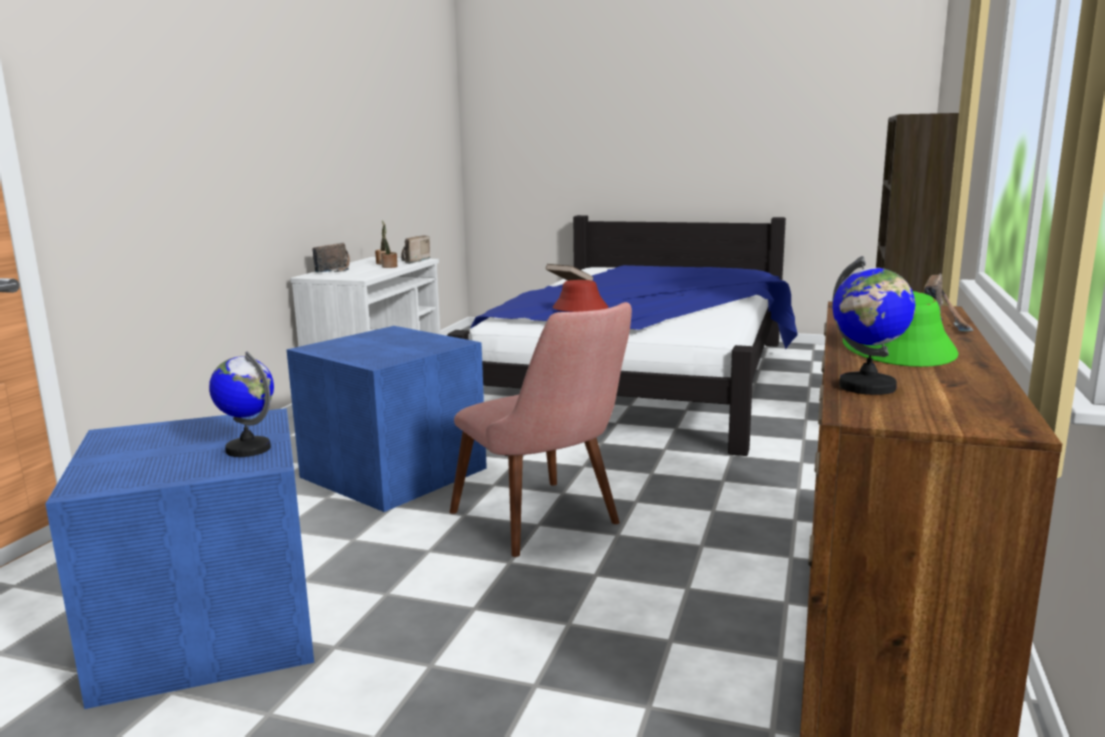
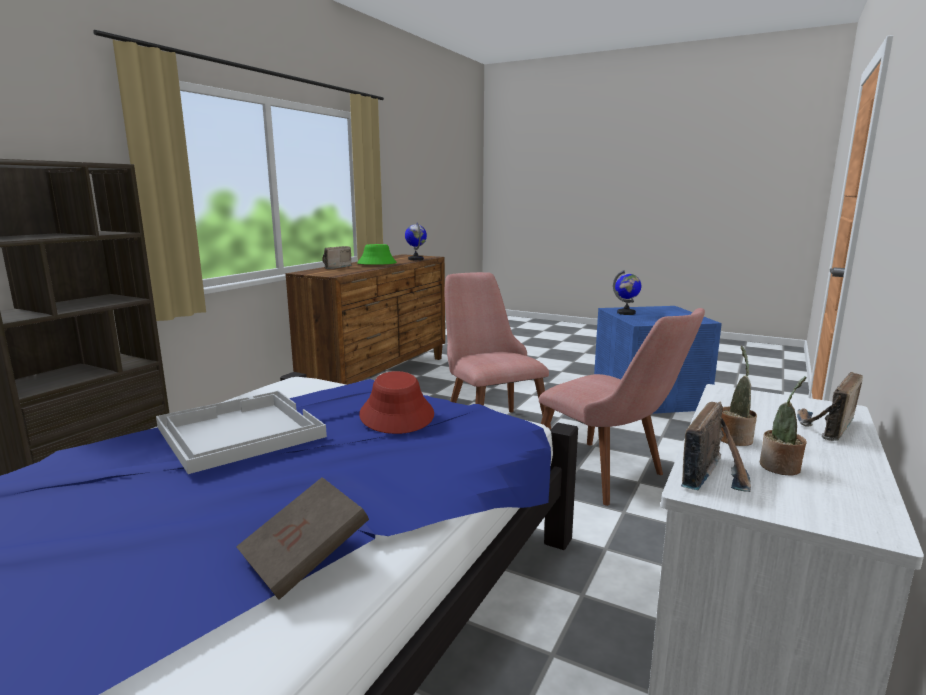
camera: 170 degrees left, 0 degrees up
(394, 471) = (610, 477): blue storage box -> pink chair
(668, 297) = (238, 432): none -> white tray

